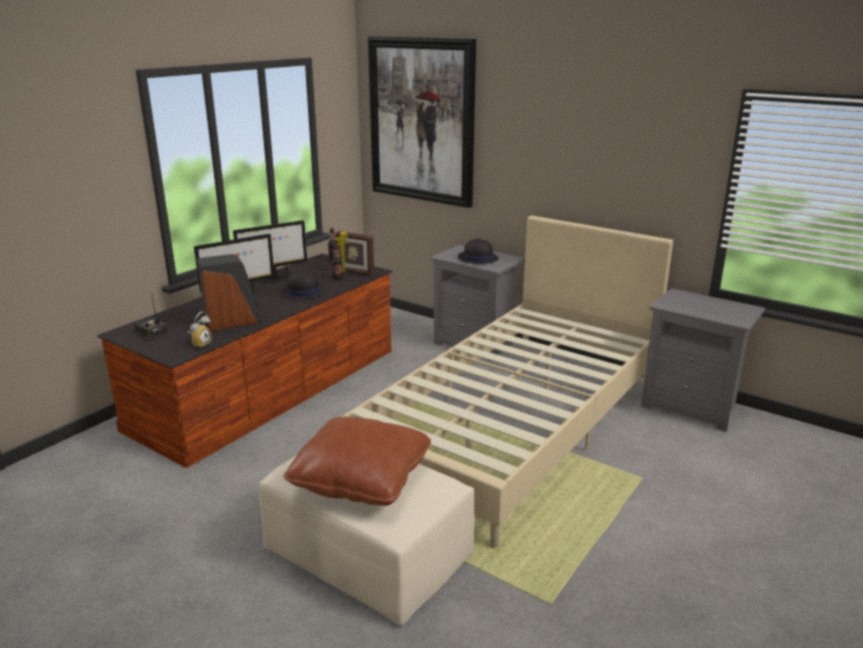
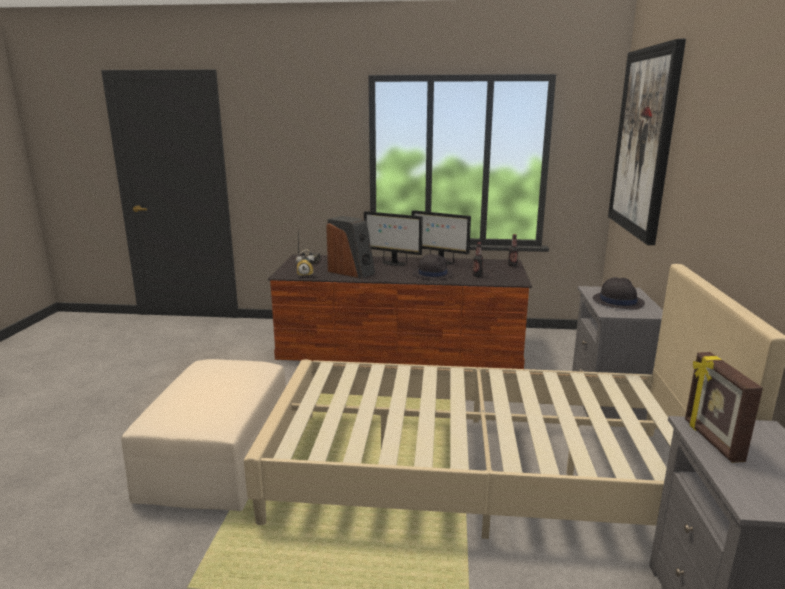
camera: 60 degrees right, 5 degrees down
(355, 272) = (500, 277): picture frame -> picture frame (711, 440)
(361, 478) = (206, 387): brown pillow -> none

